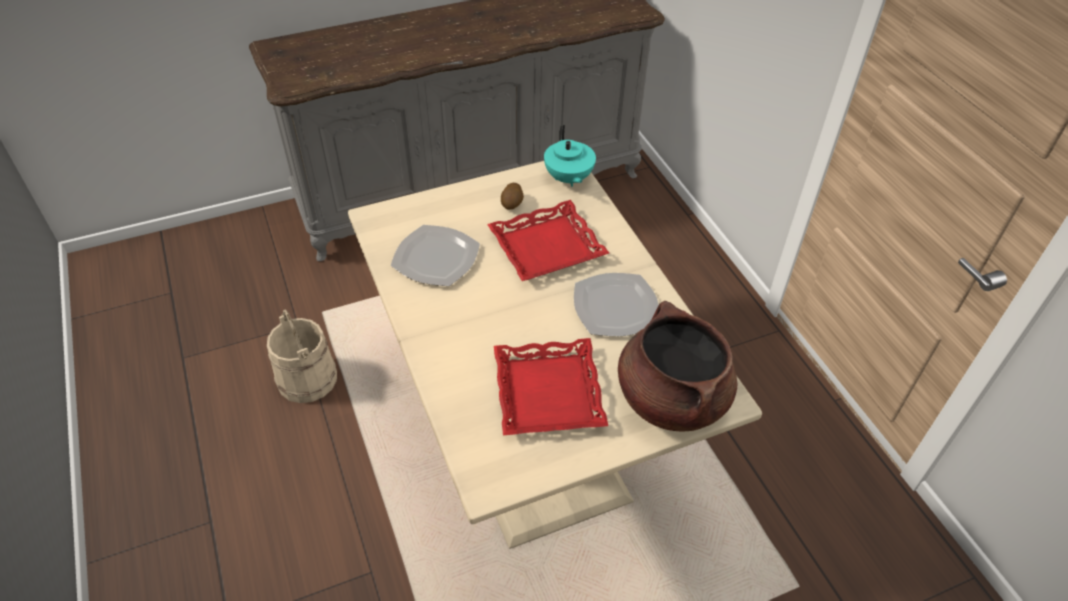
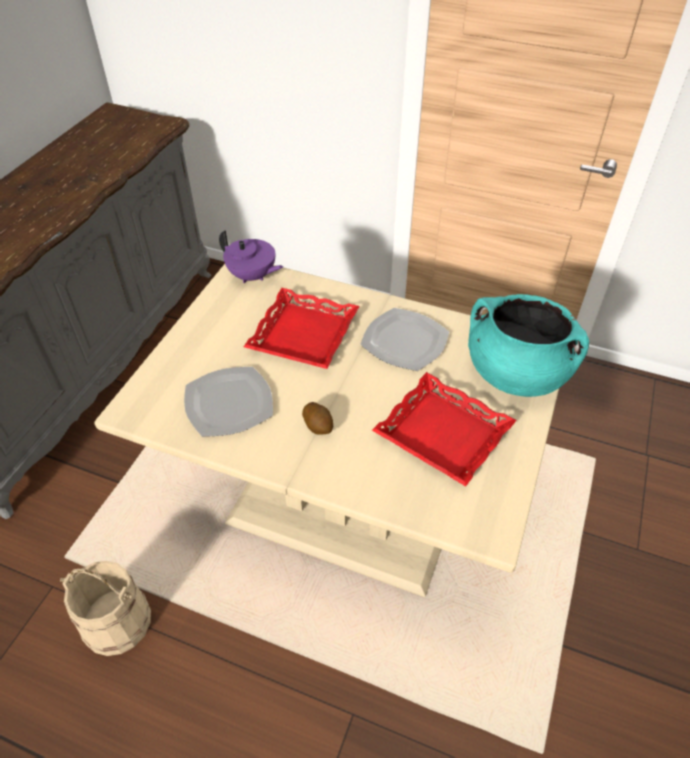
camera: 45 degrees left, 0 degrees up
(512, 204) = (234, 321): potato -> potato (318, 426)
(568, 178) = (252, 276): turquoise teapot -> purple teapot
(670, 398) = (516, 374): brown cooking pot -> turquoise cooking pot

